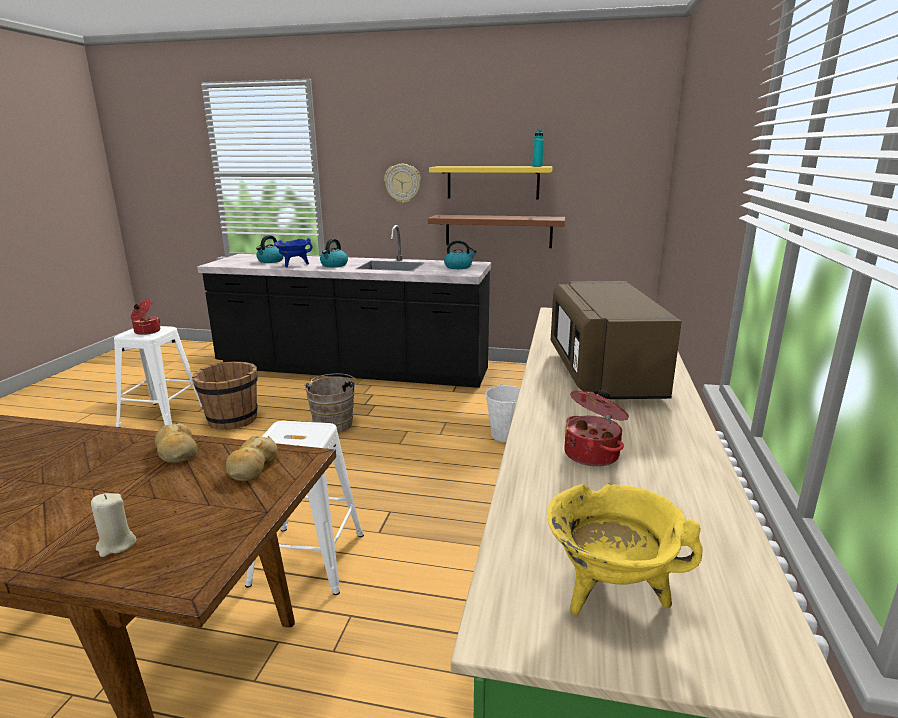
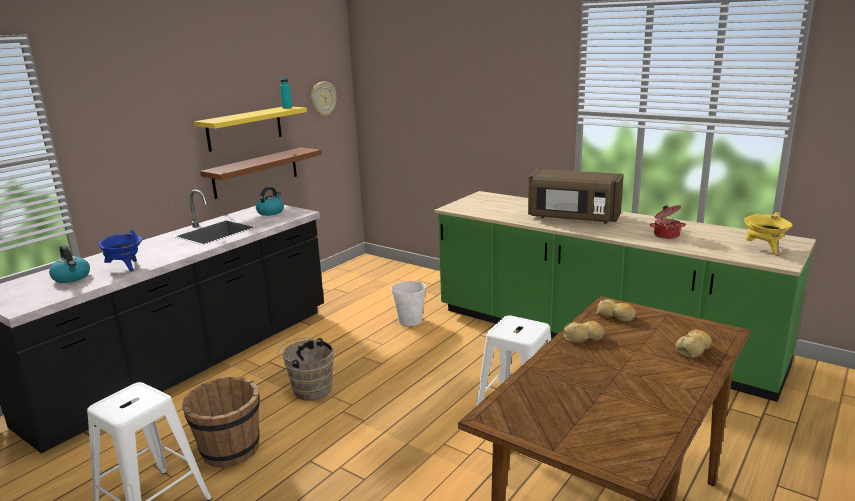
camera: 65 degrees left, 0 degrees up
(116, 545) = (693, 349): beige candle -> bread
(146, 331) = (130, 401): cooking pot -> none
(334, 265) = (167, 251): kettle -> none
(403, 183) = (162, 145): wall clock -> wall clock (323, 98)

